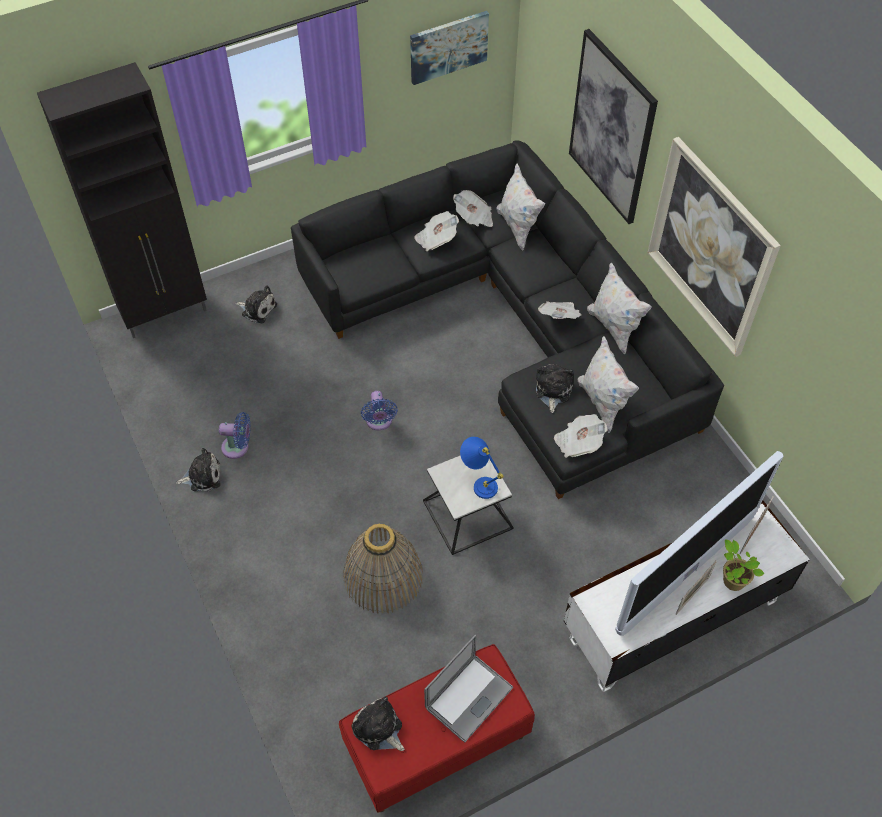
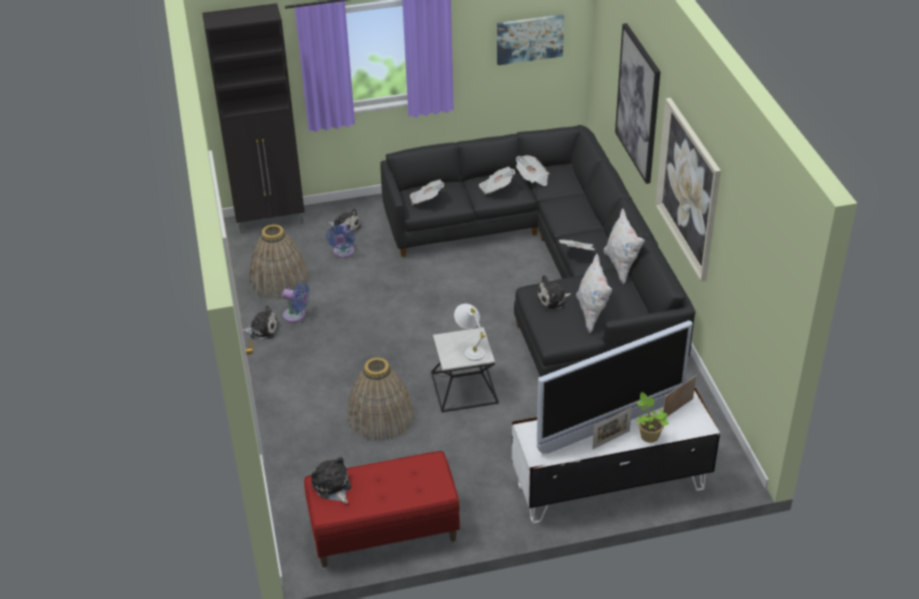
camera: 15 degrees right, 15 degrees down
(202, 399) = (279, 280): none -> basket
(379, 422) = (414, 316): blue fan -> blue fan (343, 252)
(469, 697) = (410, 480): laptop -> none
(478, 482) = (470, 349): blue table lamp -> white table lamp
(518, 227) = (567, 189): white pillow -> none
(552, 390) = (554, 300): plush toy -> plush toy turned 135 degrees counterclockwise
(578, 443) = (562, 337): newspaper -> newspaper (426, 200)

